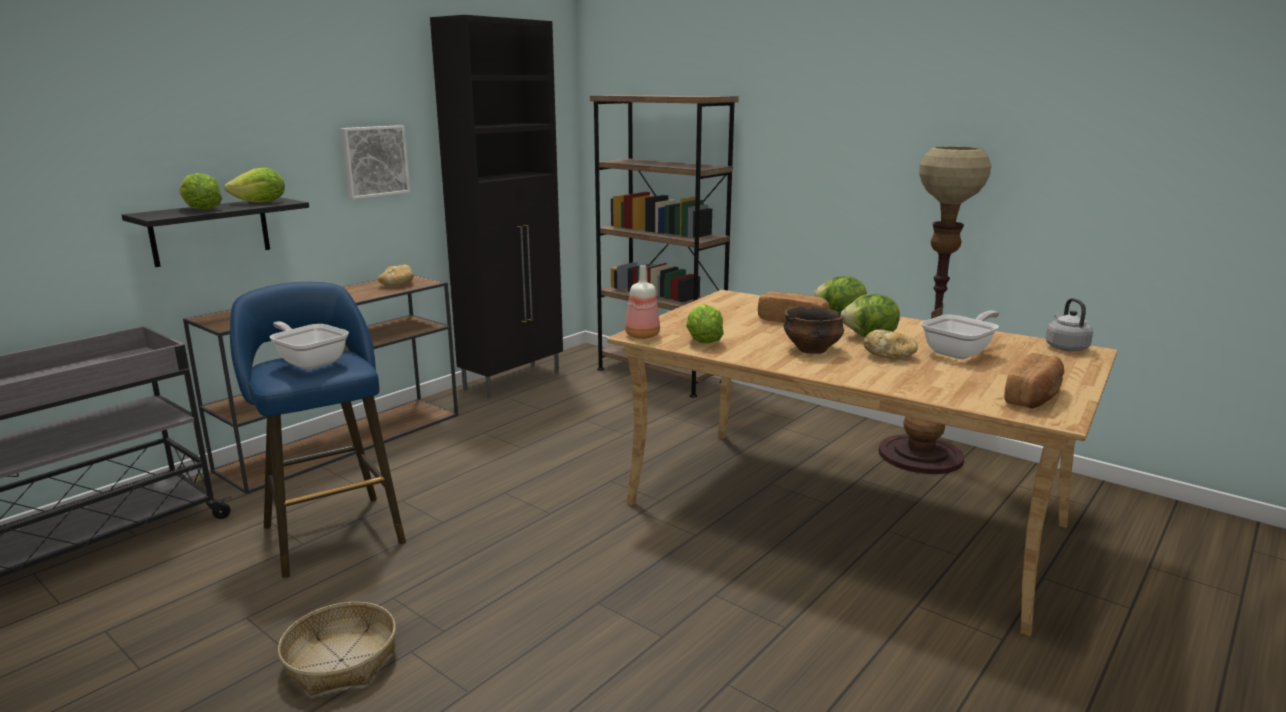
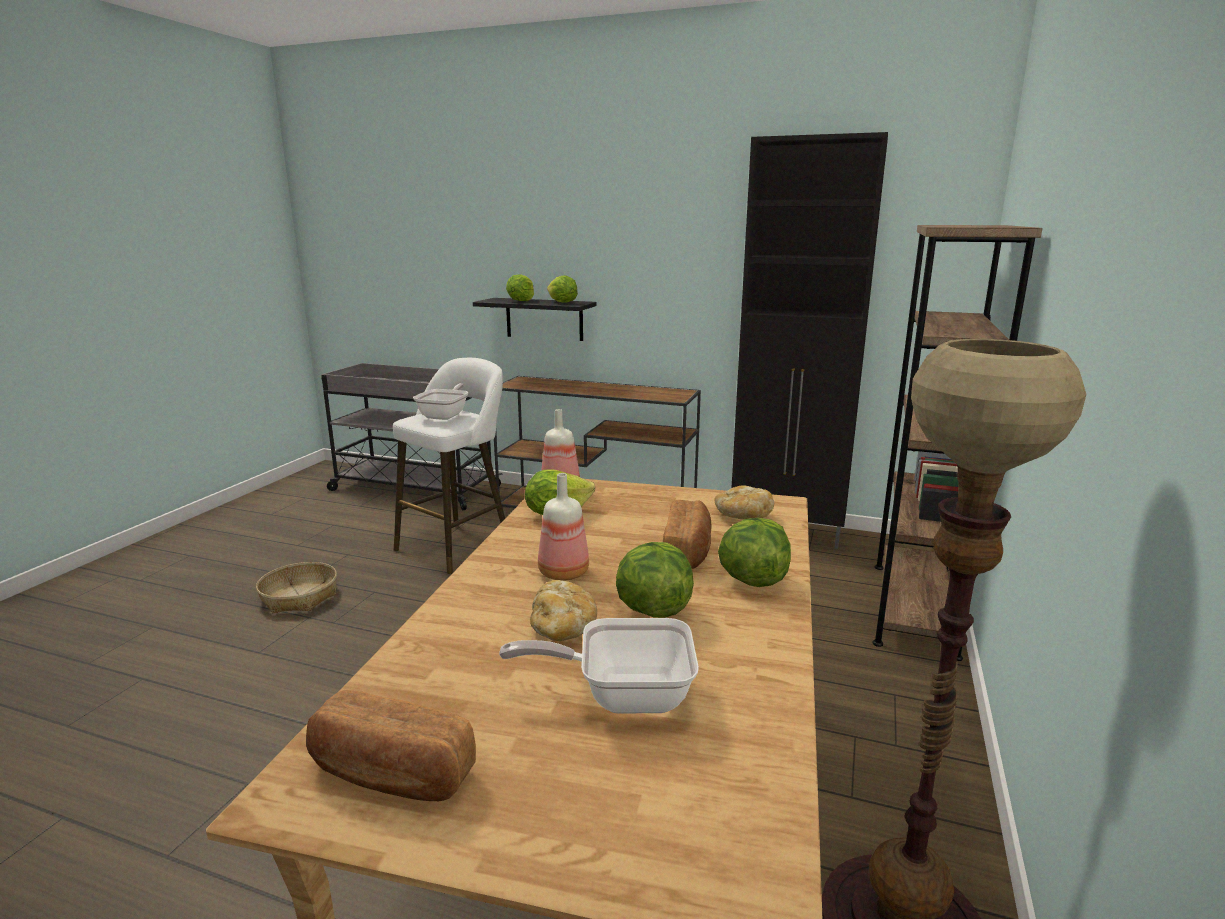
camera: 70 degrees right, 0 degrees up
(331, 531) = (458, 545): blue stool -> white stool
(374, 161) = (683, 281): picture -> none
(397, 285) = (656, 394): bread -> bread (742, 516)
(812, 349) = (562, 573): bowl -> bottle
(961, 352) = (622, 695): frying pan -> frying pan turned 150 degrees clockwise
(1065, 347) = (755, 848): grey kettle -> none

